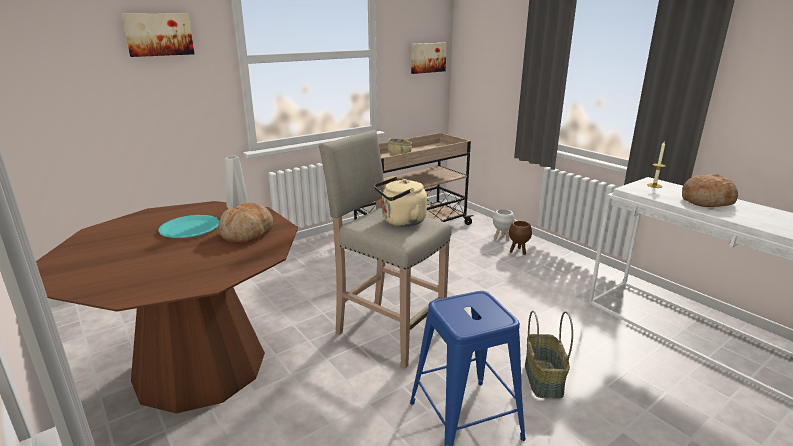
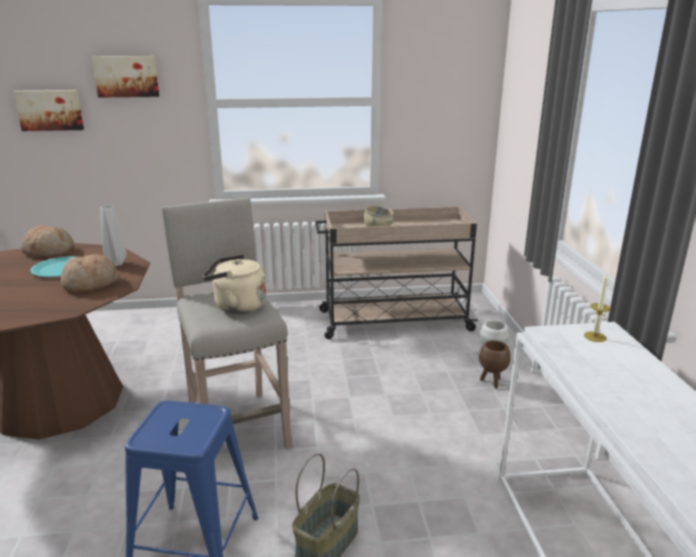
camera: 30 degrees right, 0 degrees up
(427, 57) = (459, 109): picture -> picture (50, 110)
(706, 201) = (630, 379): bread -> bread (49, 251)

